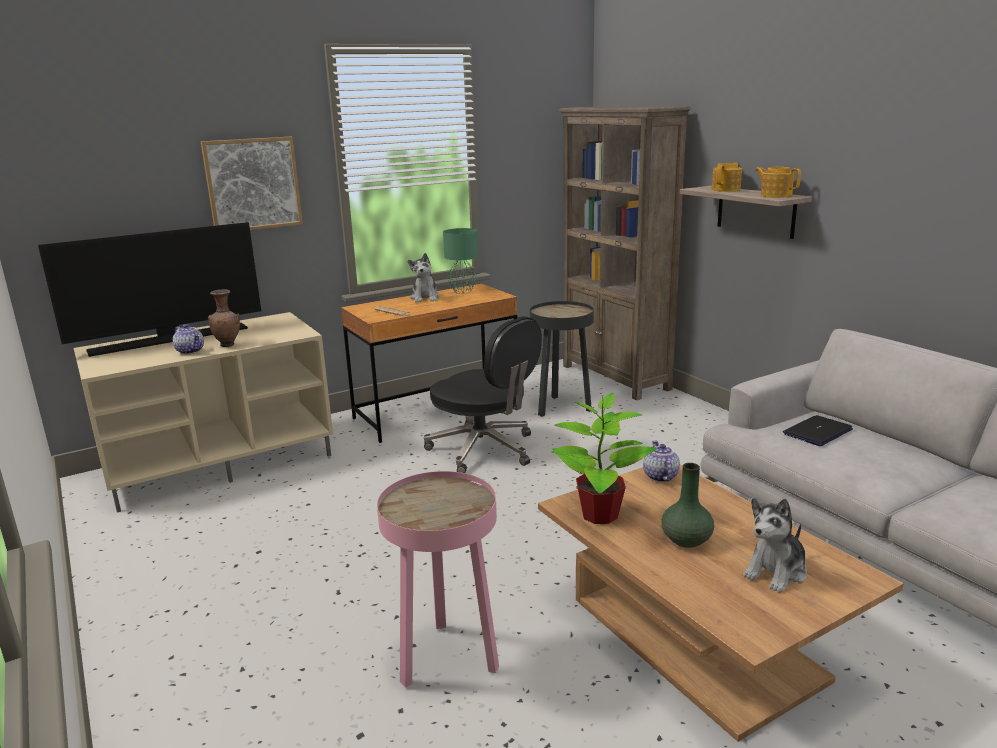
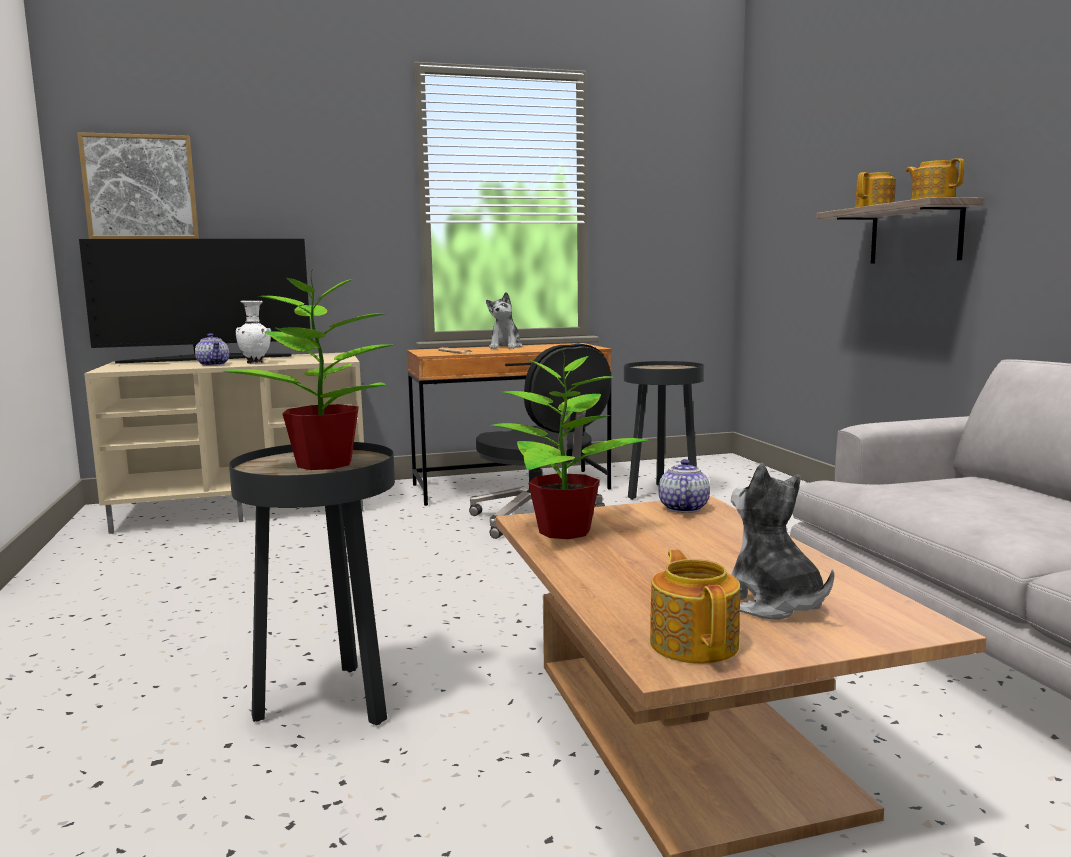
camera: 15 degrees right, 10 degrees down
(228, 345) = (256, 363): brown vase -> white vase
(253, 184) = (323, 206): picture -> picture (140, 187)
(445, 501) = (326, 463): none -> potted plant
(446, 660) = (328, 704): pink side table -> black side table
(462, 291) = (553, 345): green table lamp -> none
(615, 378) = (750, 474): brown bookcase -> none
(687, 540) = (663, 562): green vase -> none
(755, 617) = (694, 643): none -> teapot
(776, 572) = (772, 603): plush toy -> plush toy turned 90 degrees clockwise
(817, 432) = (954, 489): laptop -> none

